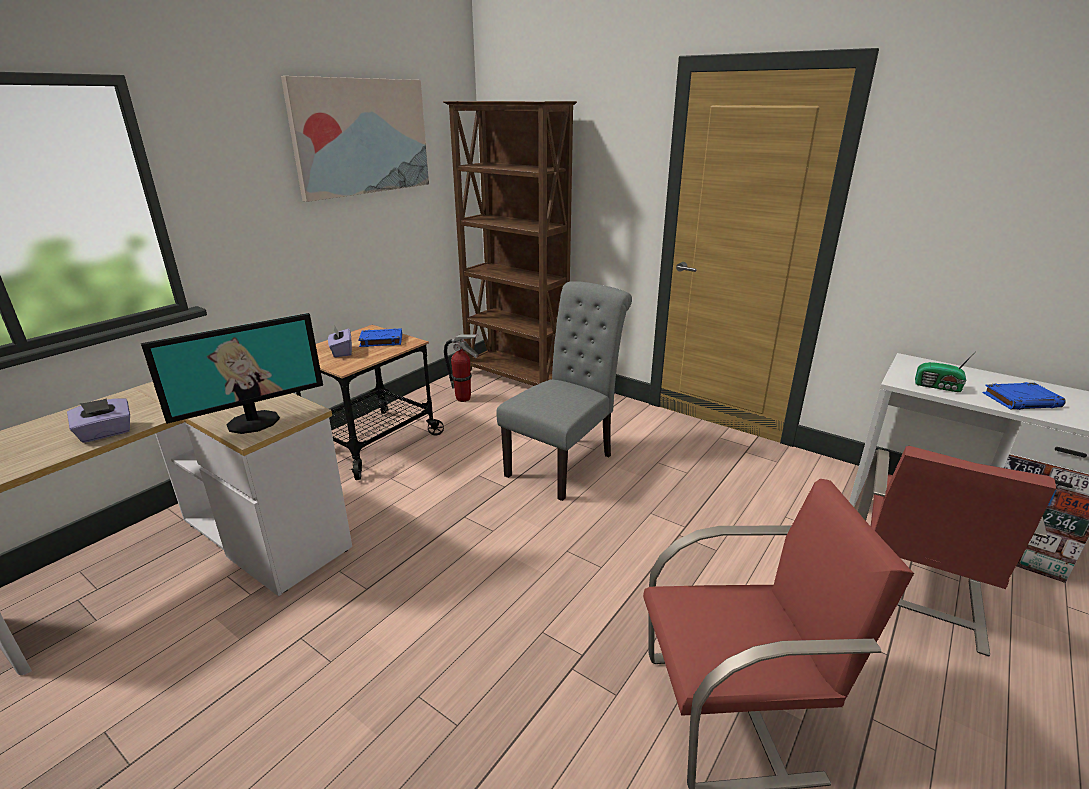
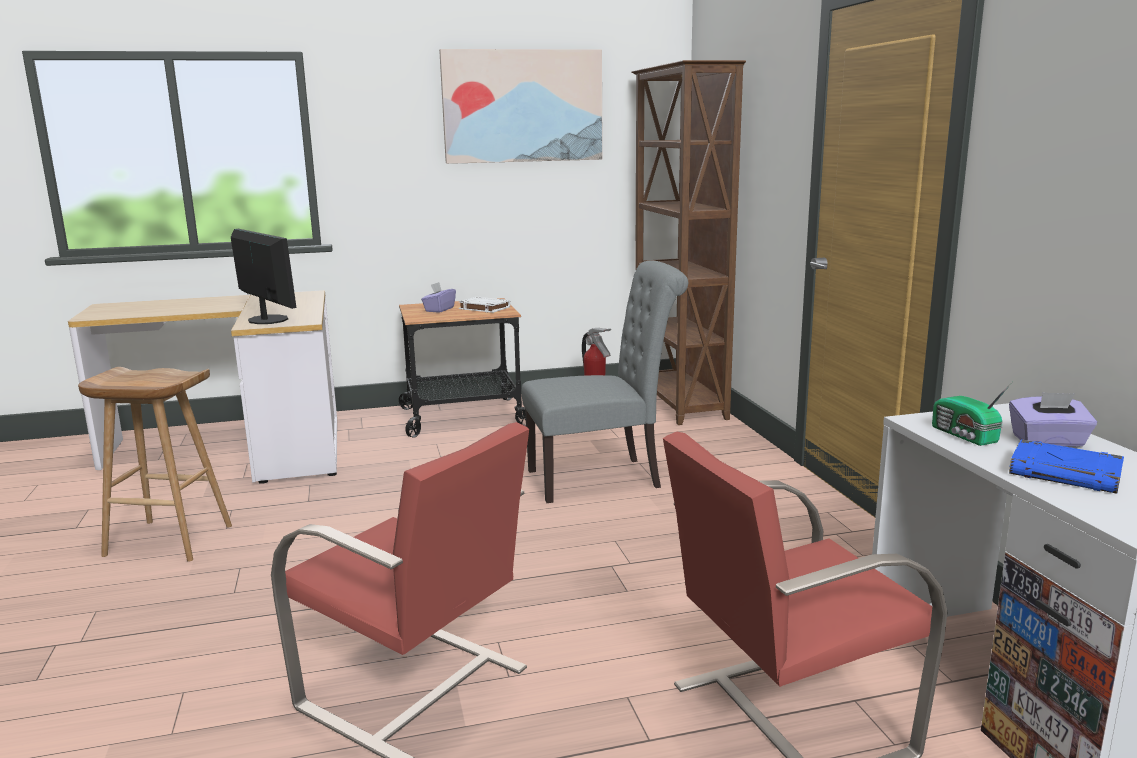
camera: 40 degrees right, 10 degrees down
(106, 433) = (191, 310): purple tissue box -> purple tissue box (1048, 441)
(253, 421) = (267, 320): monitor -> monitor turned 135 degrees counterclockwise
(286, 713) = (166, 541): none -> brown stool
(380, 341) = (484, 308): blue book -> white book

